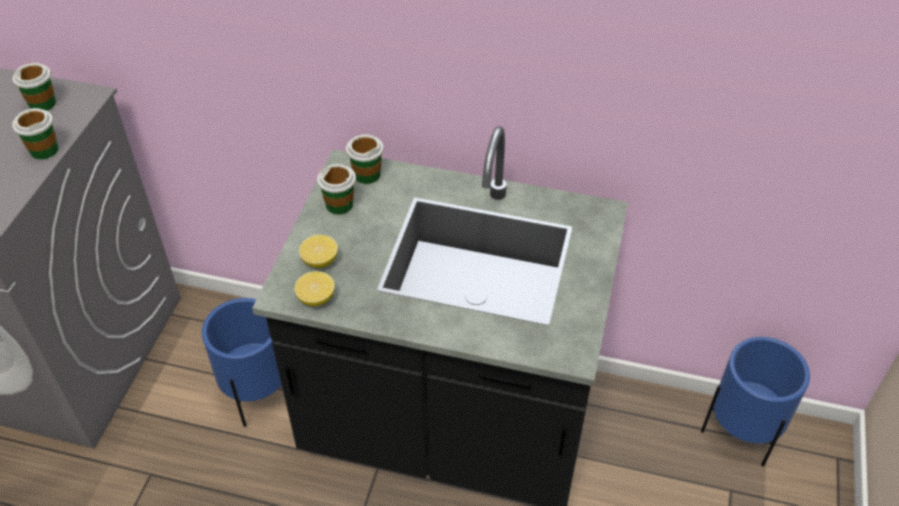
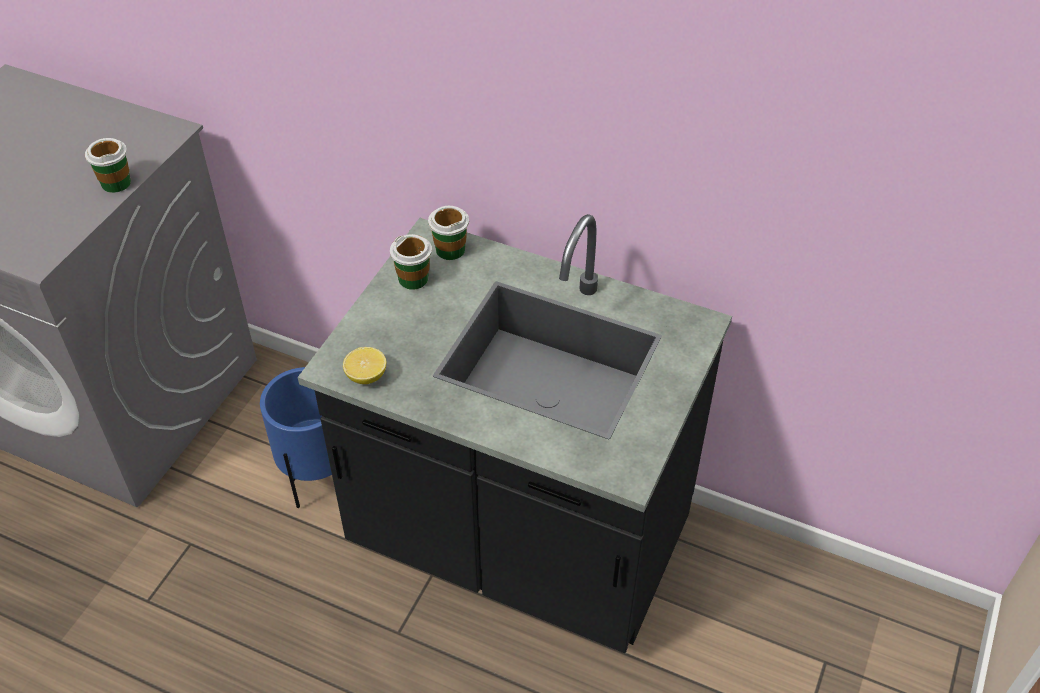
camera: 10 degrees right, 0 degrees up
(43, 103) = (124, 133): cup -> none
(320, 261) = (379, 337): lemon -> none
(740, 435) = (850, 602): blue planter -> none

